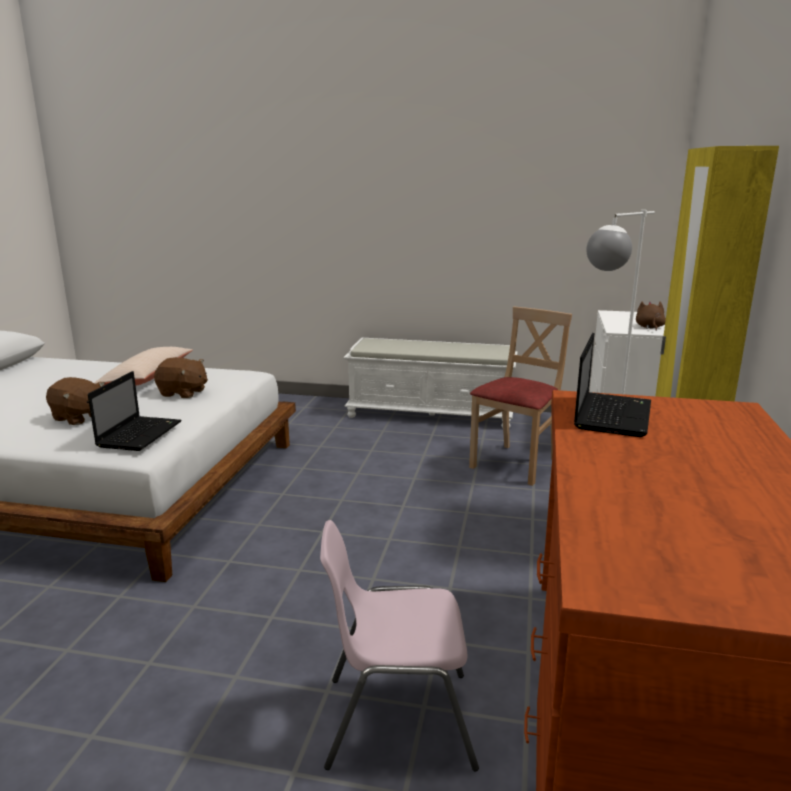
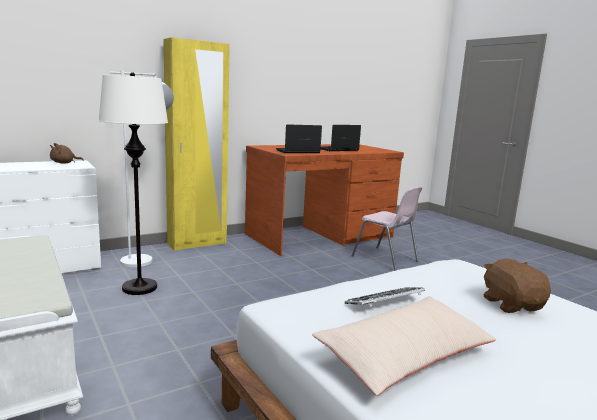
camera: 135 degrees left, 5 degrees down
(140, 434) = (455, 268): laptop -> laptop (337, 149)
(183, 393) = (385, 302): brown plush toy -> keyboard
(516, 464) = (139, 287): beige chair -> white floor lamp

